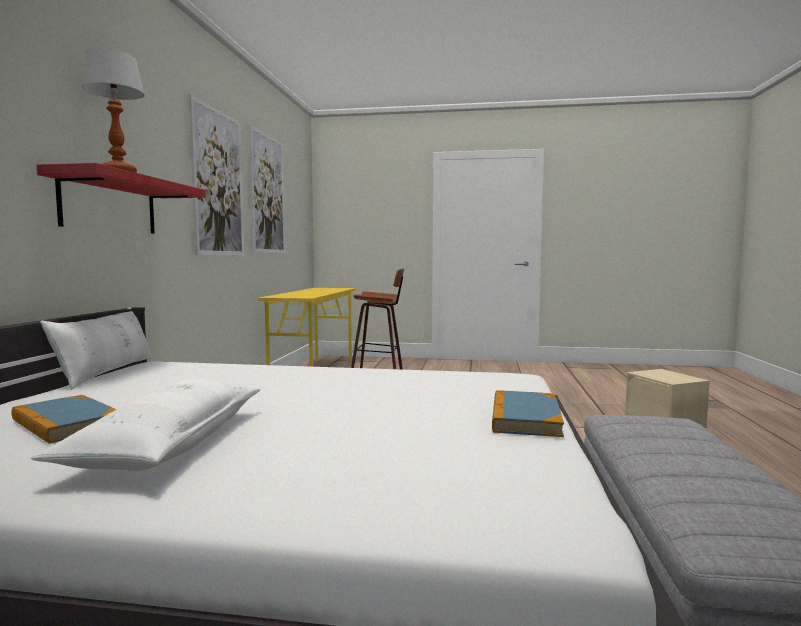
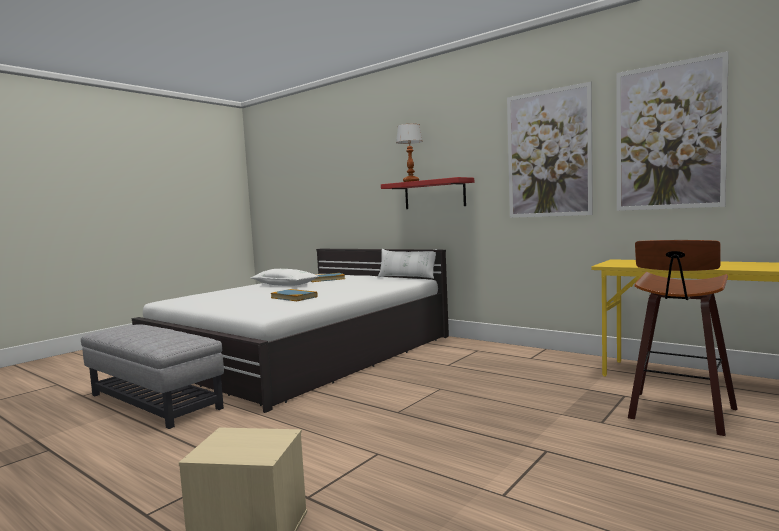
camera: 120 degrees right, 0 degrees up
(525, 417) = (214, 306): book -> book (294, 297)

